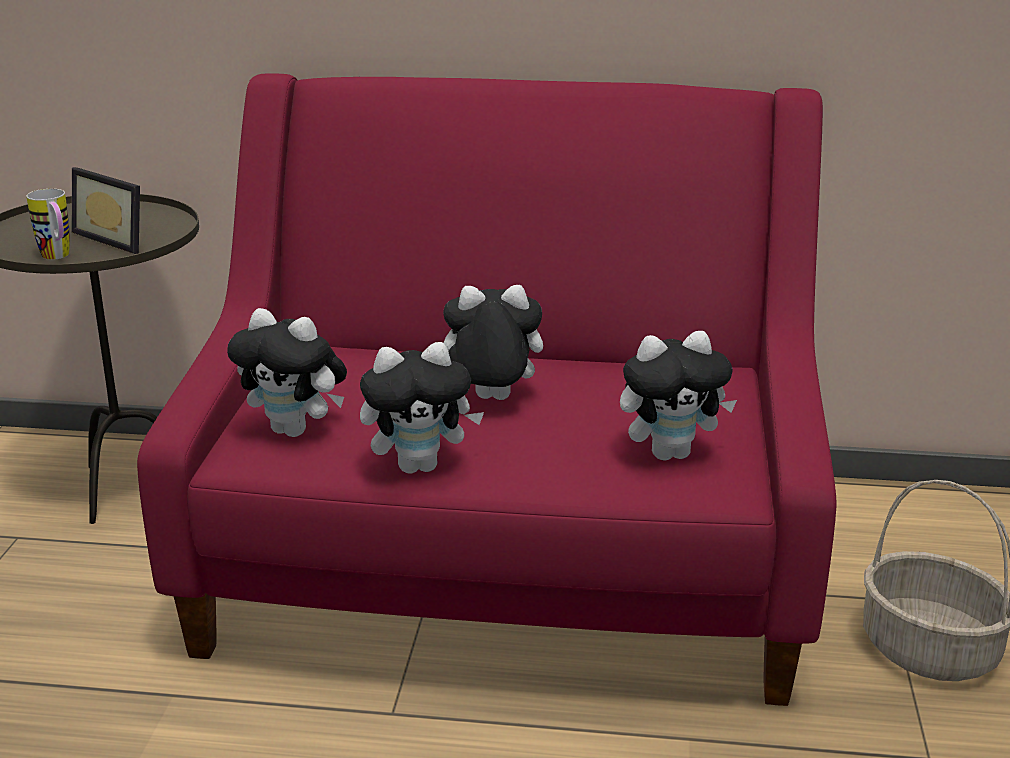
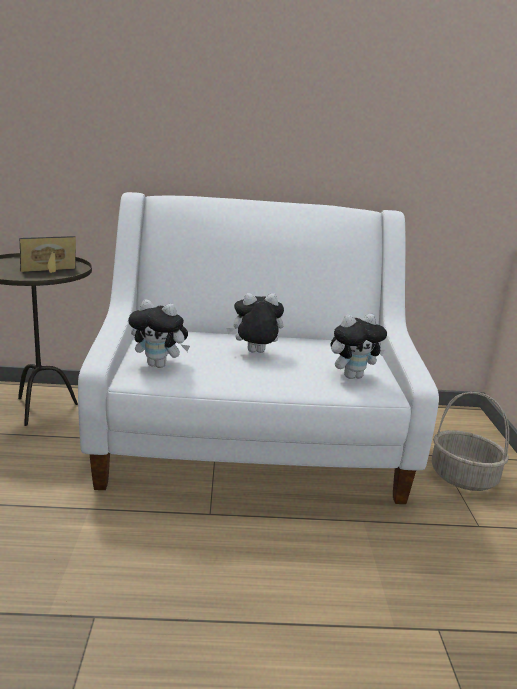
camera: 10 degrees left, 5 degrees down
(58, 257) = (20, 279): mug -> none
(118, 238) = (50, 272): picture frame -> picture frame turned 120 degrees clockwise
(420, 466) = (230, 381): plush toy -> none
(505, 569) = (250, 445): red sofa -> white sofa

